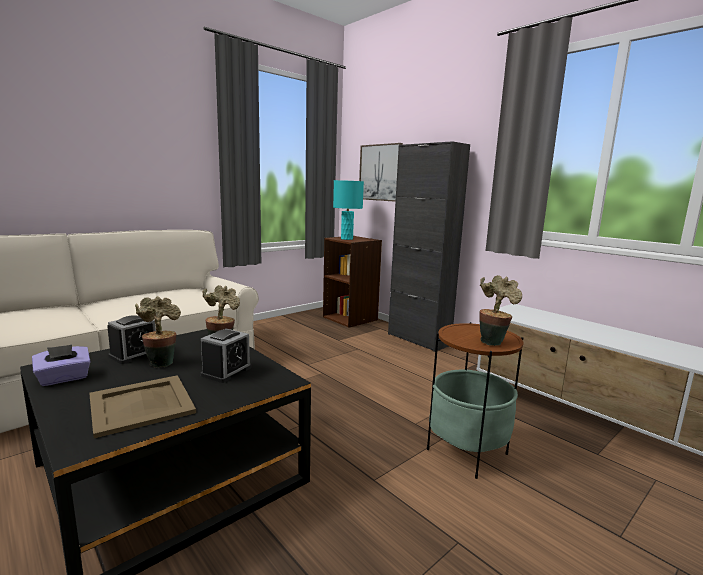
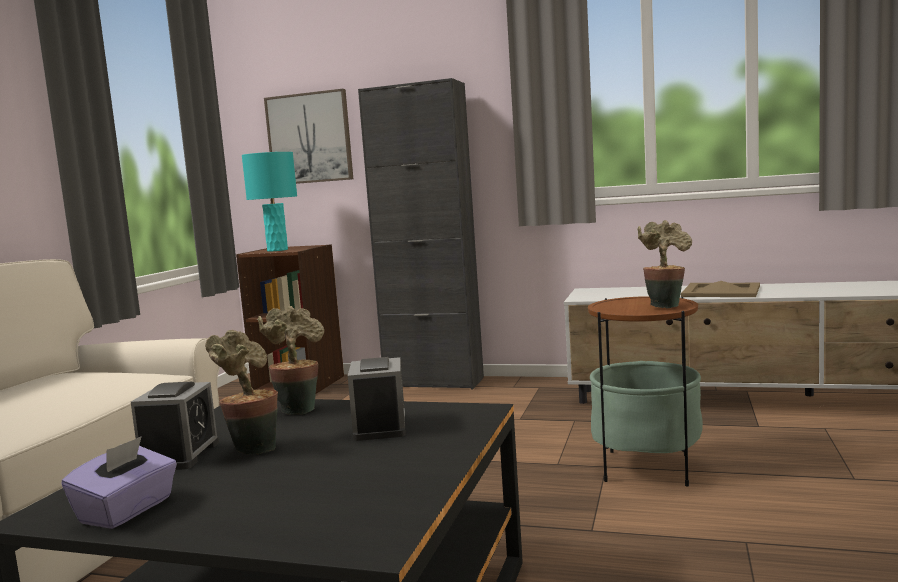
camera: 30 degrees left, 5 degrees down
(140, 404) = (343, 487): beige tray -> beige tray (720, 291)

